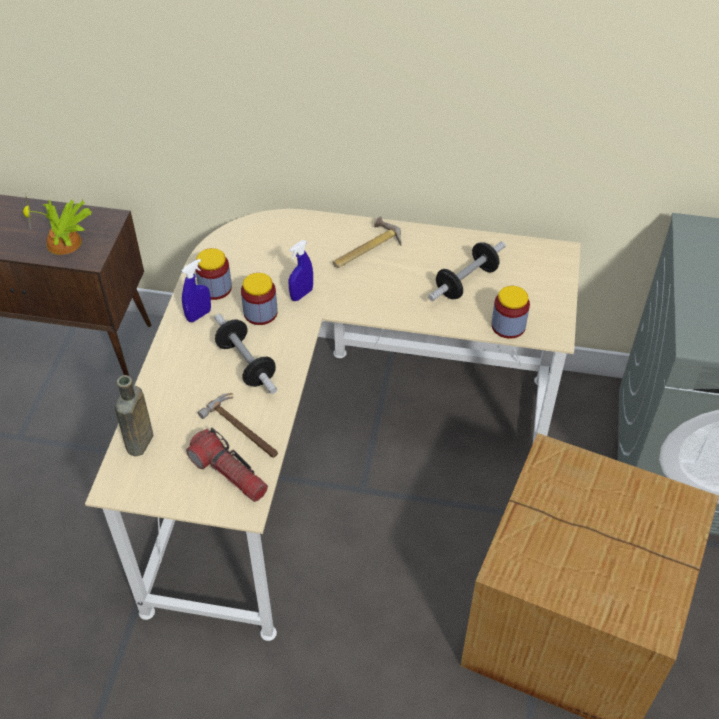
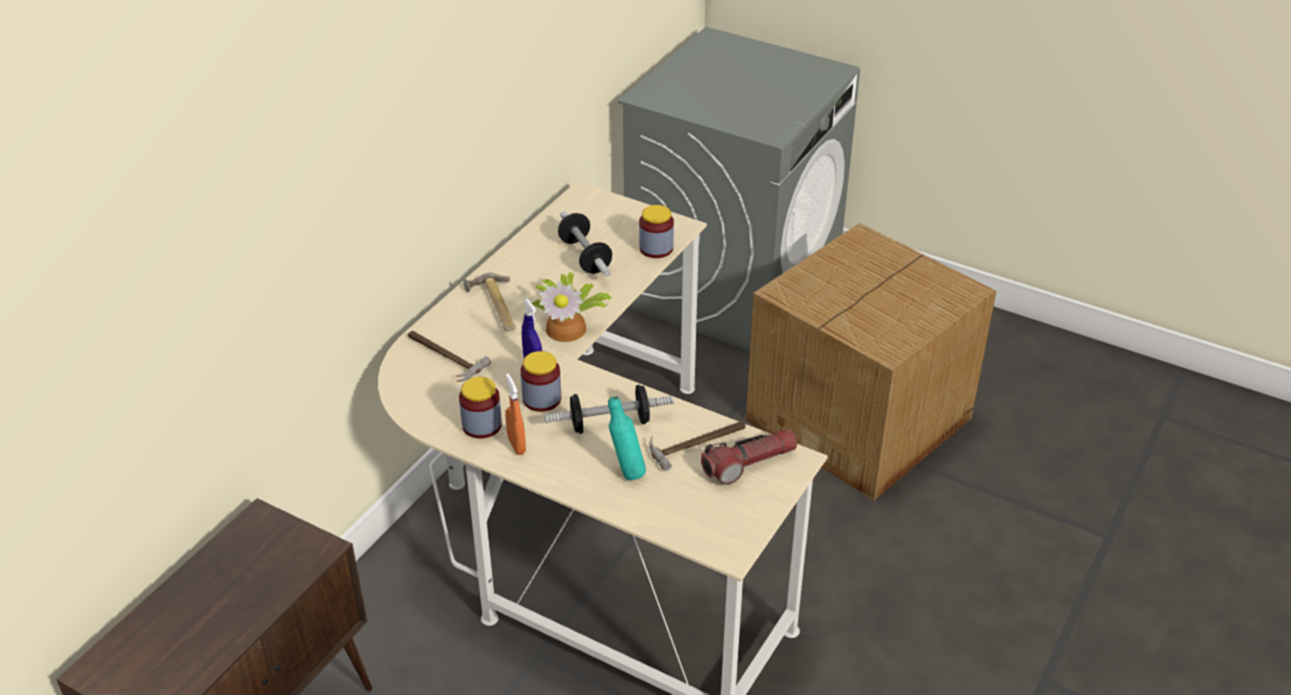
camera: 70 degrees left, 10 degrees down
(66, 243) = (274, 568): potted plant -> potted plant (568, 327)
(139, 444) = (680, 523): brown bottle -> none
(191, 391) = (626, 471): none -> turquoise bottle
(199, 315) = (516, 445): blue spray bottle -> orange spray bottle
(288, 240) = (443, 356): none -> hammer

